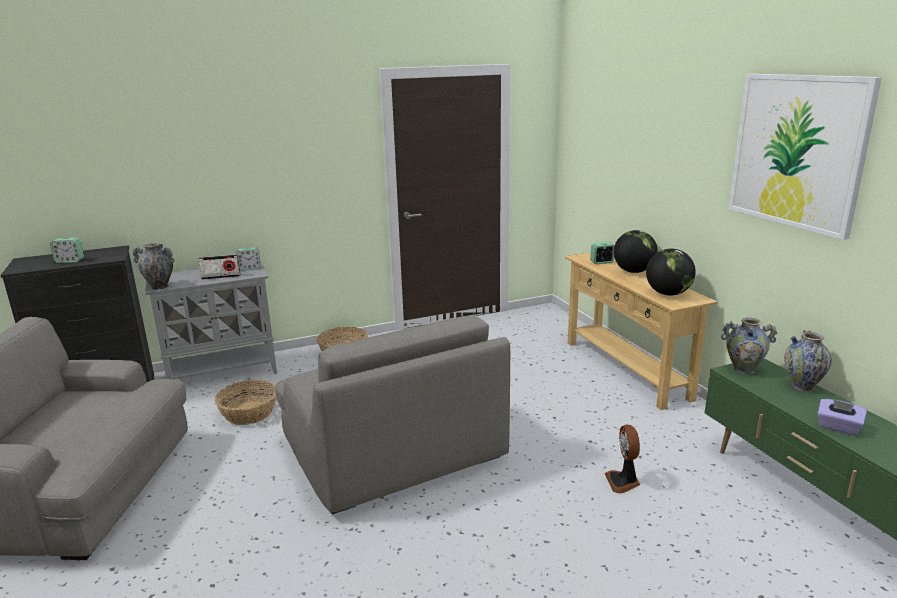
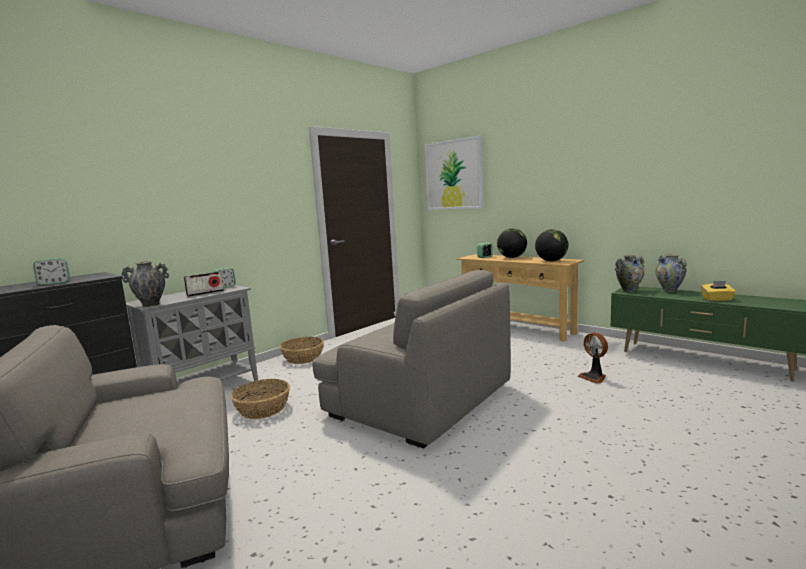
camera: 25 degrees left, 10 degrees down
(797, 151) = (630, 149): picture -> picture (454, 174)
(838, 427) = (717, 300): purple tissue box -> yellow tissue box

